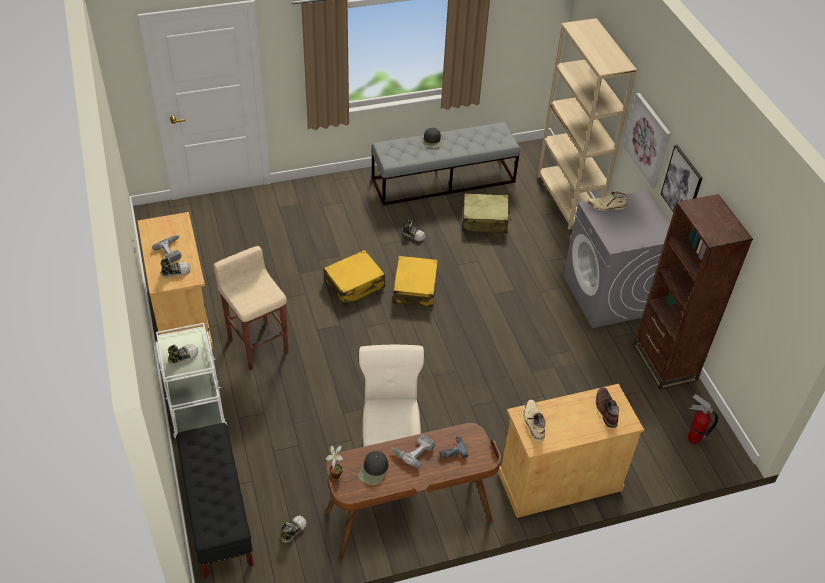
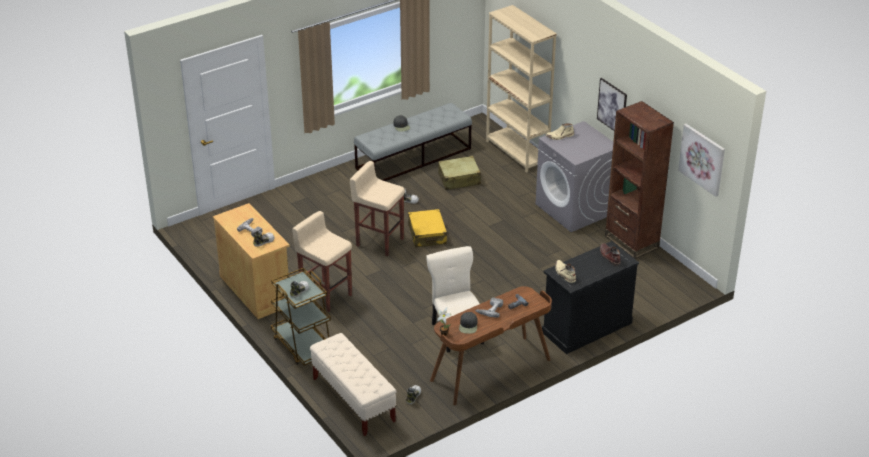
camera: 15 degrees left, 10 degrees down
(197, 412) = (303, 346): white cart -> brown cart
(218, 514) = (353, 400): black bench -> beige bench
(355, 284) = (379, 242): yellow suitcase -> beige stool
(559, 481) = (586, 327): beige cabinet -> black cabinet
(648, 140) = (577, 82): picture -> picture (702, 159)
(693, 438) = (668, 283): fire extinguisher -> none

